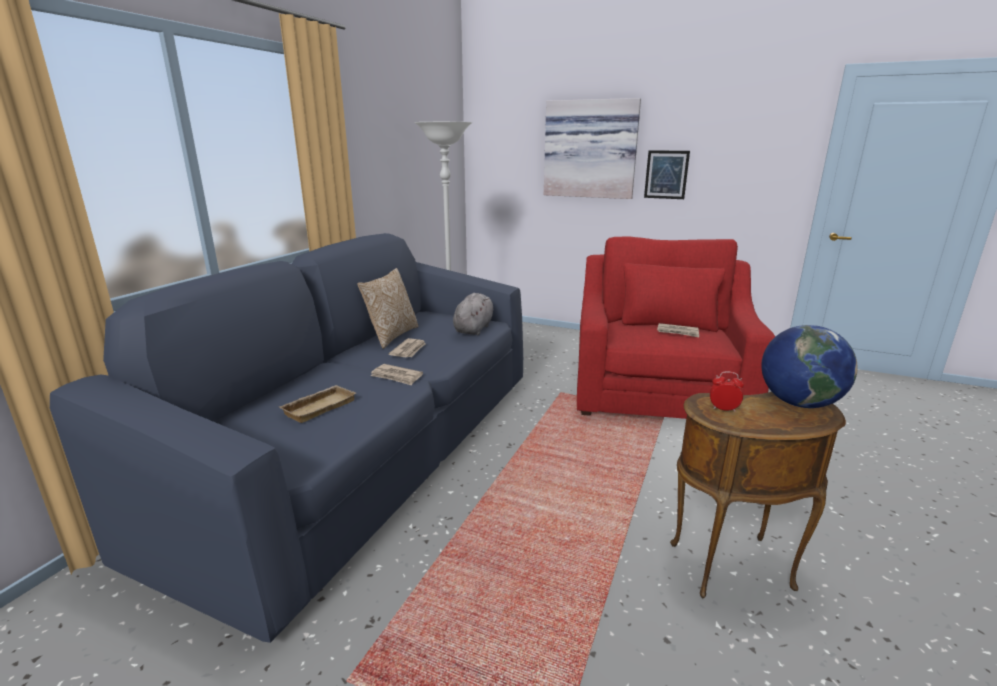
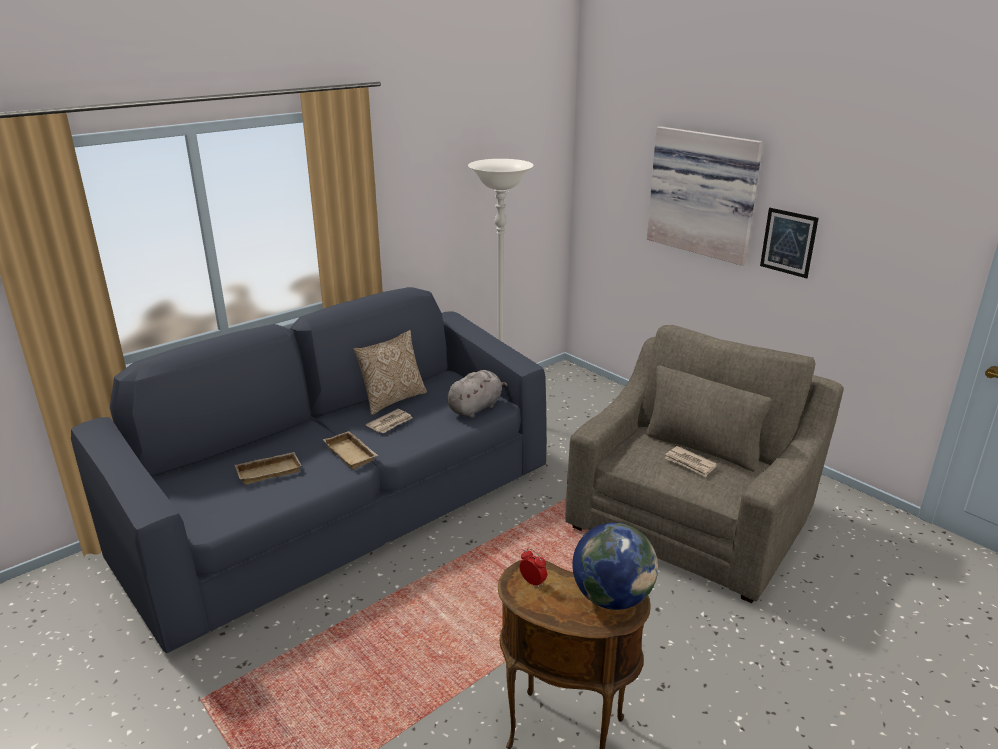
camera: 25 degrees right, 5 degrees up
(396, 376) = (352, 454): newspaper -> beige tray
(658, 390) = (691, 520): red armchair -> grey armchair

